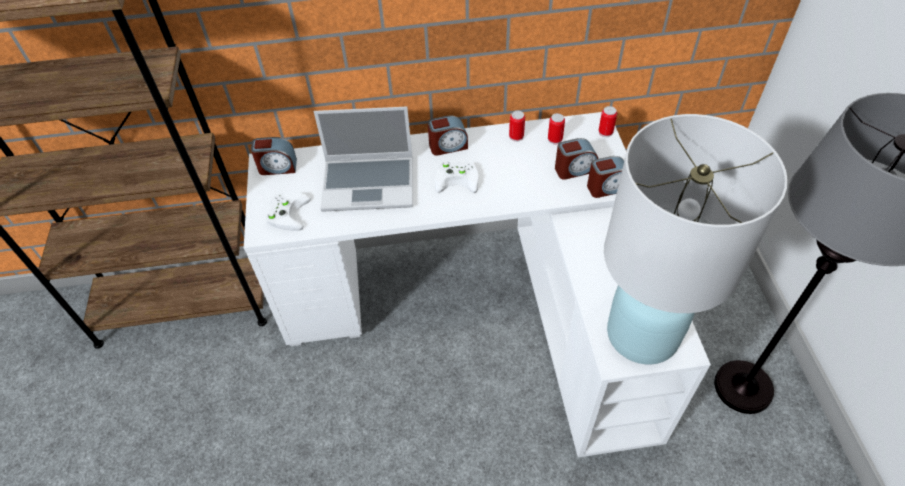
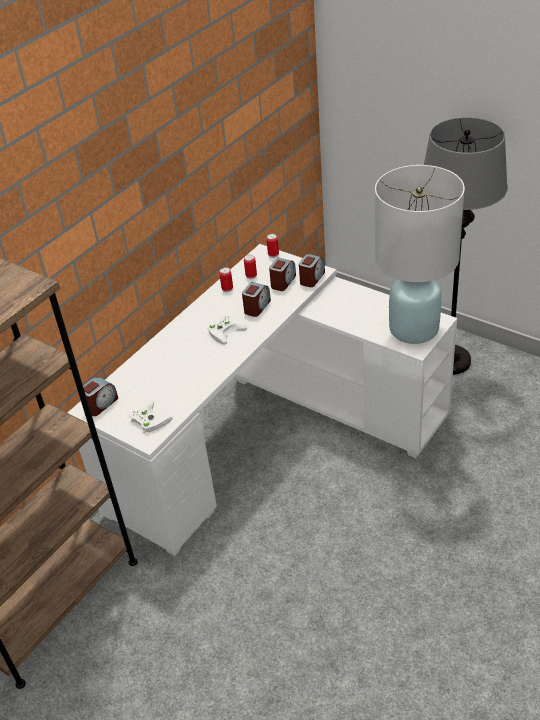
camera: 45 degrees left, 10 degrees down
(370, 184) = (177, 369): laptop -> none
(448, 146) = (194, 319): alarm clock -> alarm clock (257, 307)

